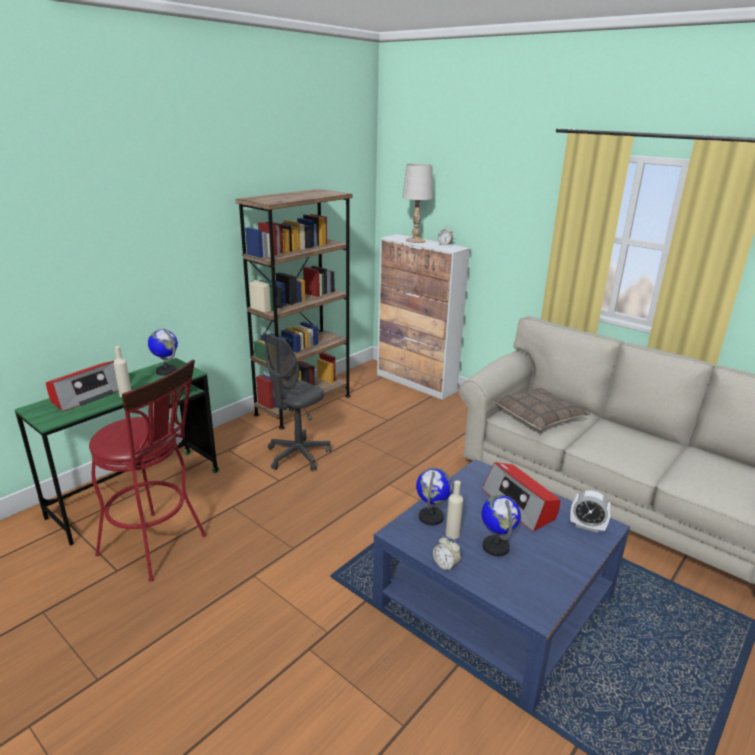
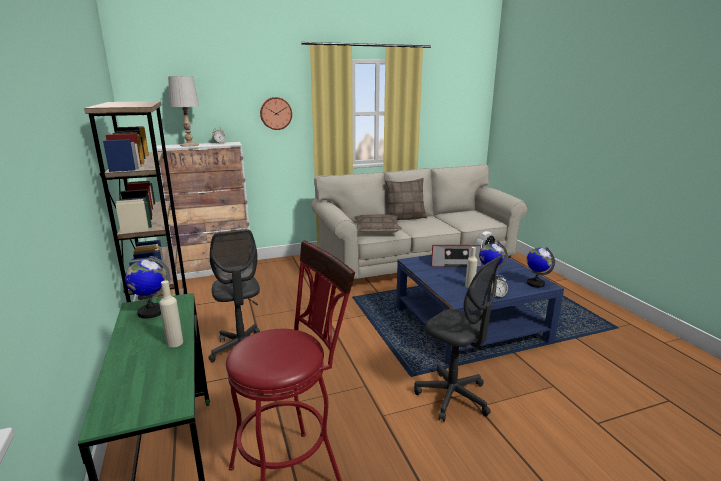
camera: 60 degrees left, 5 degrees down
(88, 395) = (132, 369): radio -> none
(314, 621) = (453, 397): none -> grey office chair
(431, 517) = (449, 287): globe -> globe (535, 283)
(517, 221) = (275, 113): none -> wall clock
(625, 425) = (405, 218): none -> pillow

